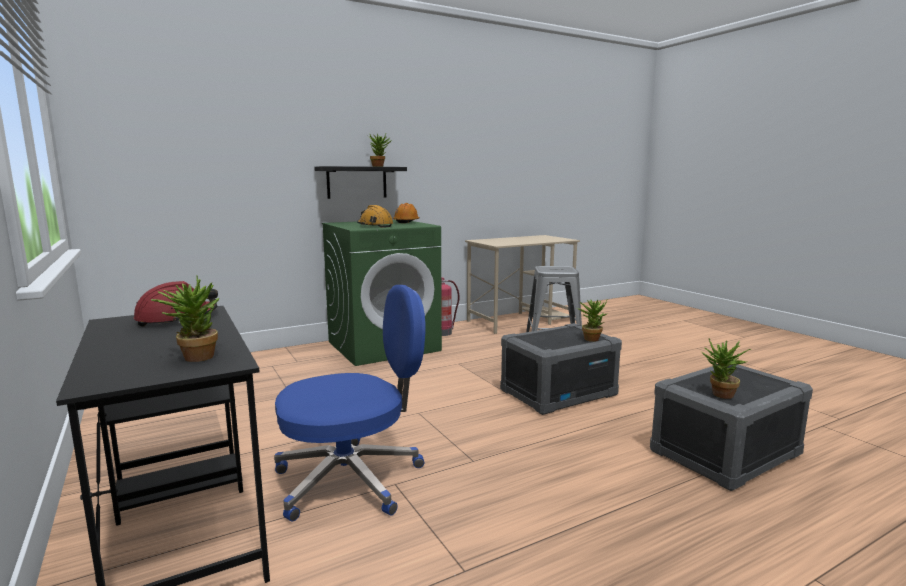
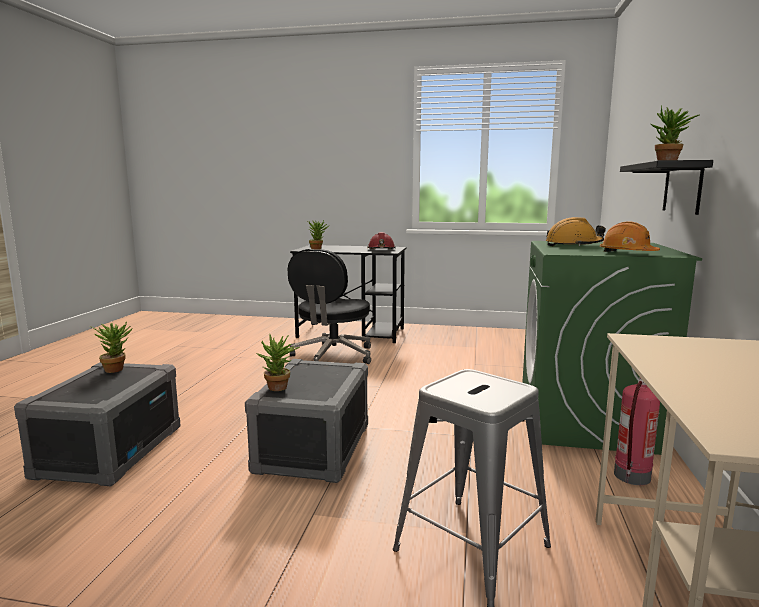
camera: 130 degrees right, 0 degrees up
(352, 479) = (332, 356): blue office chair -> black office chair

